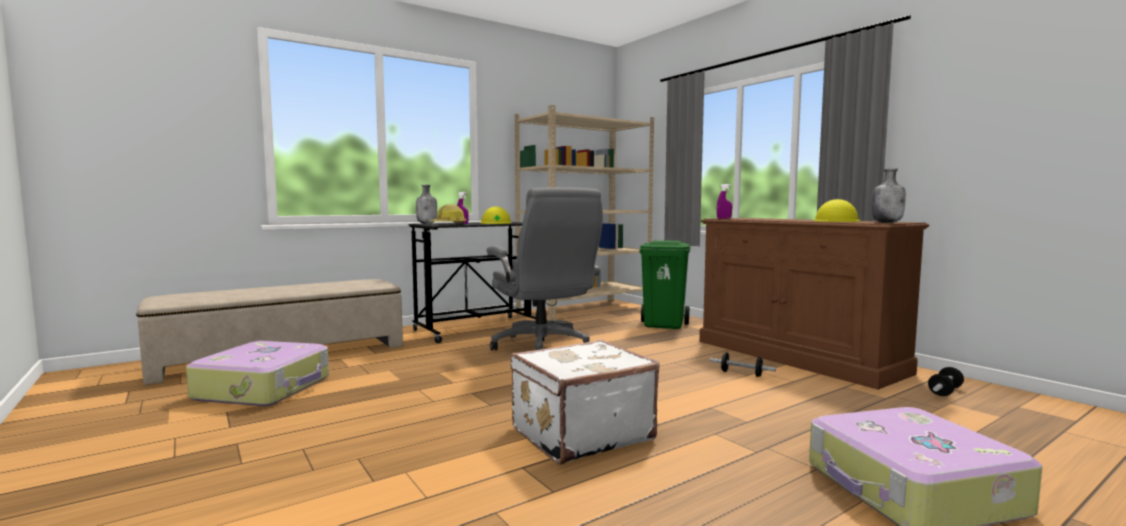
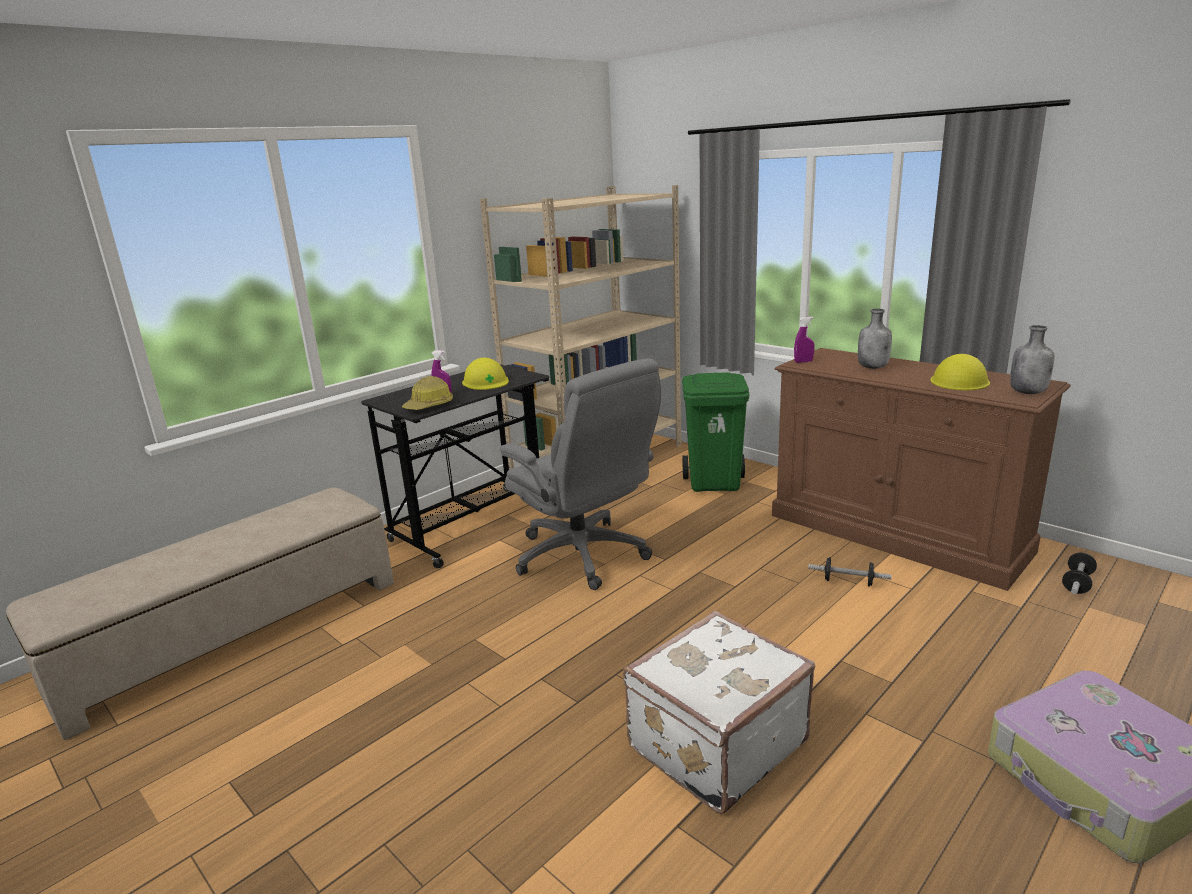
camera: 10 degrees left, 15 degrees up
(265, 388) = (252, 715): suitcase -> none
(427, 223) = (390, 398): grey bottle -> grey bottle (873, 367)

